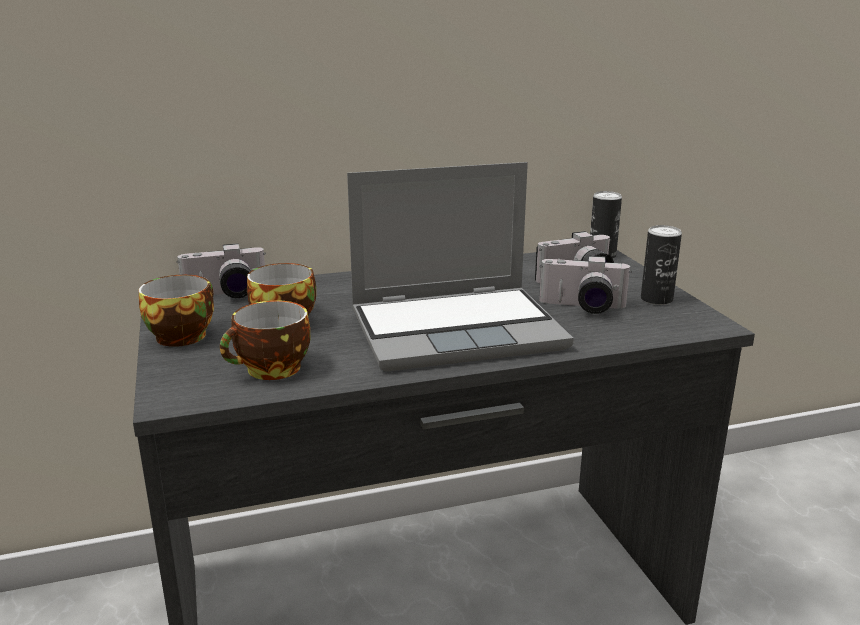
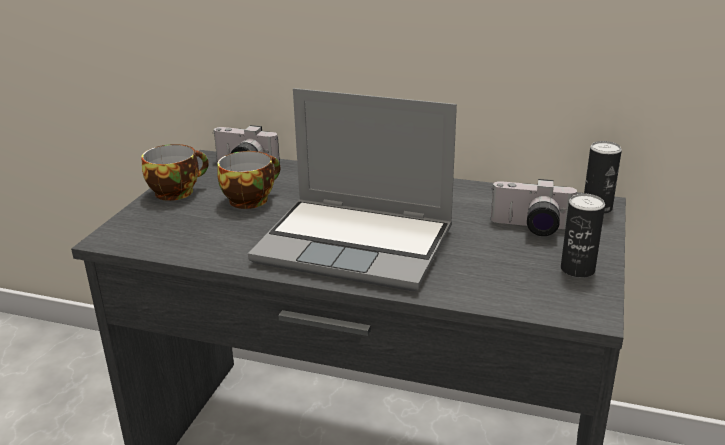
camera: 35 degrees right, 5 degrees up
(271, 370) = (189, 237): cup -> none
(582, 308) = (491, 256): camera -> none

